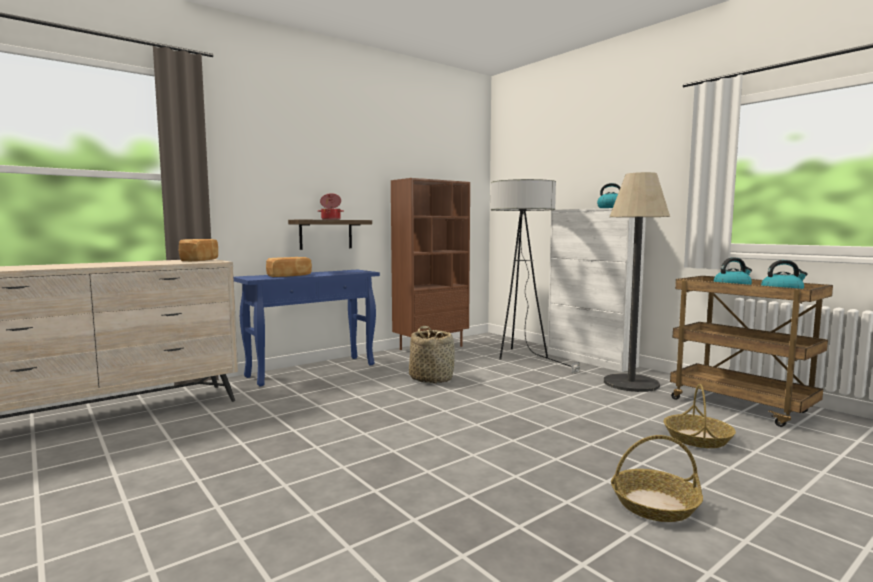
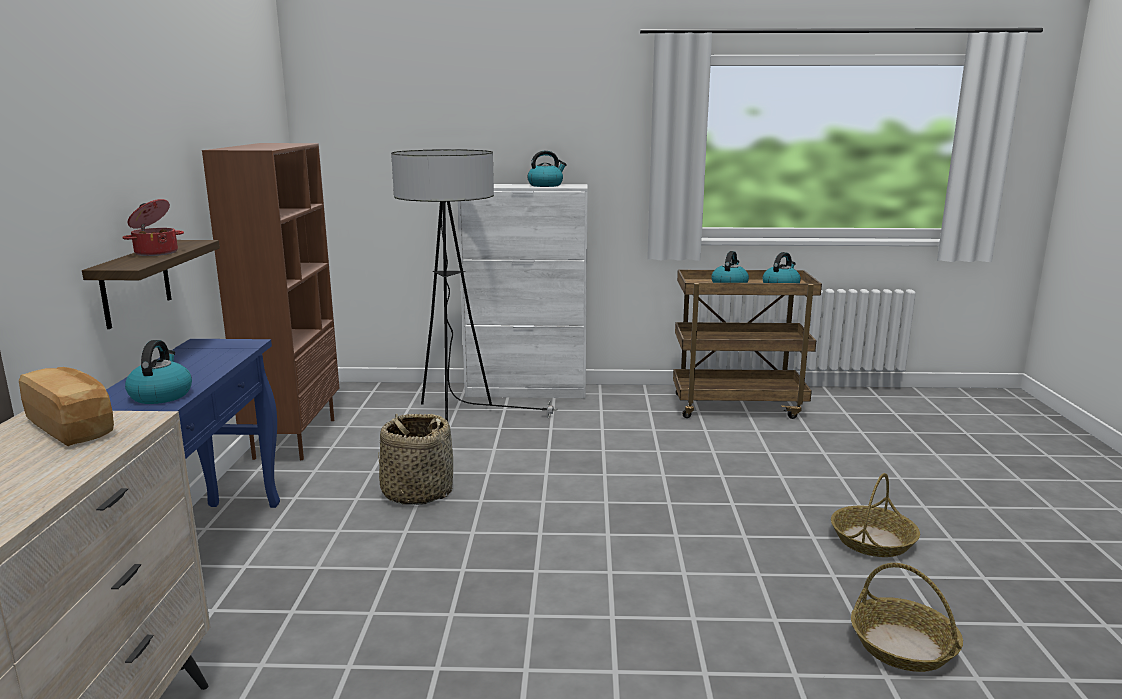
camera: 50 degrees left, 10 degrees up
(290, 276) = (161, 395): bread -> kettle
(631, 383) = (621, 411): floor lamp -> none
(698, 438) = (777, 457): basket -> basket (903, 646)

